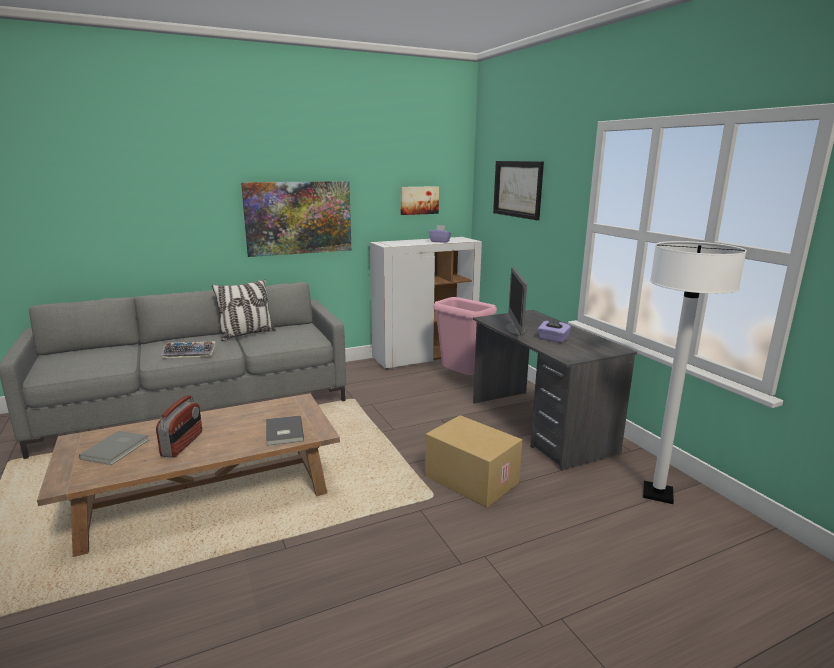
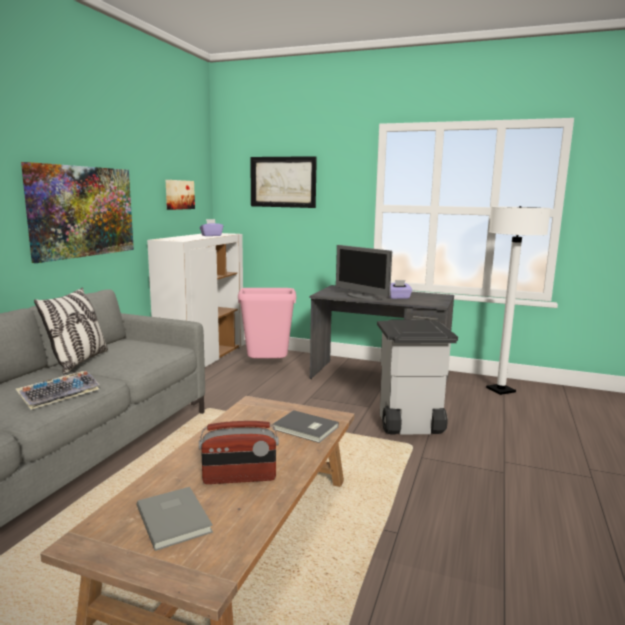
camera: 45 degrees left, 5 degrees down
(183, 444) = (239, 478): radio -> radio turned 120 degrees clockwise
(470, 479) = (409, 425): cardboard box -> grey trash can

